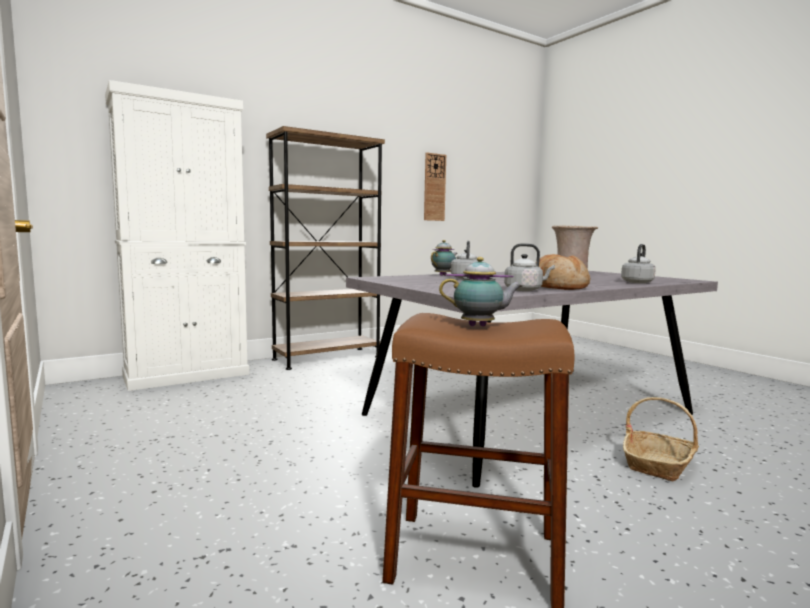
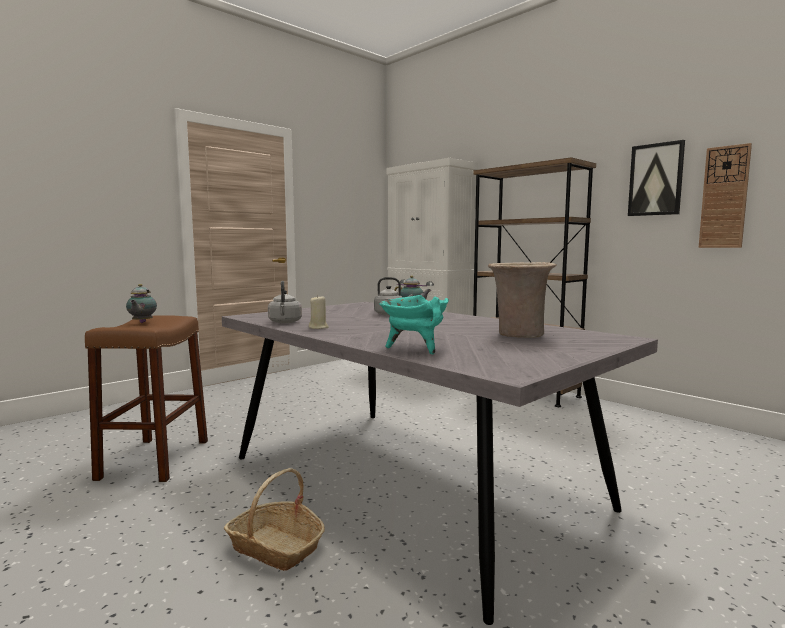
camera: 80 degrees right, 0 degrees up
(398, 168) = (656, 179): none -> picture
(557, 287) = (318, 327): bread -> beige candle
(638, 282) = (415, 348): grey kettle -> turquoise cooking pot

